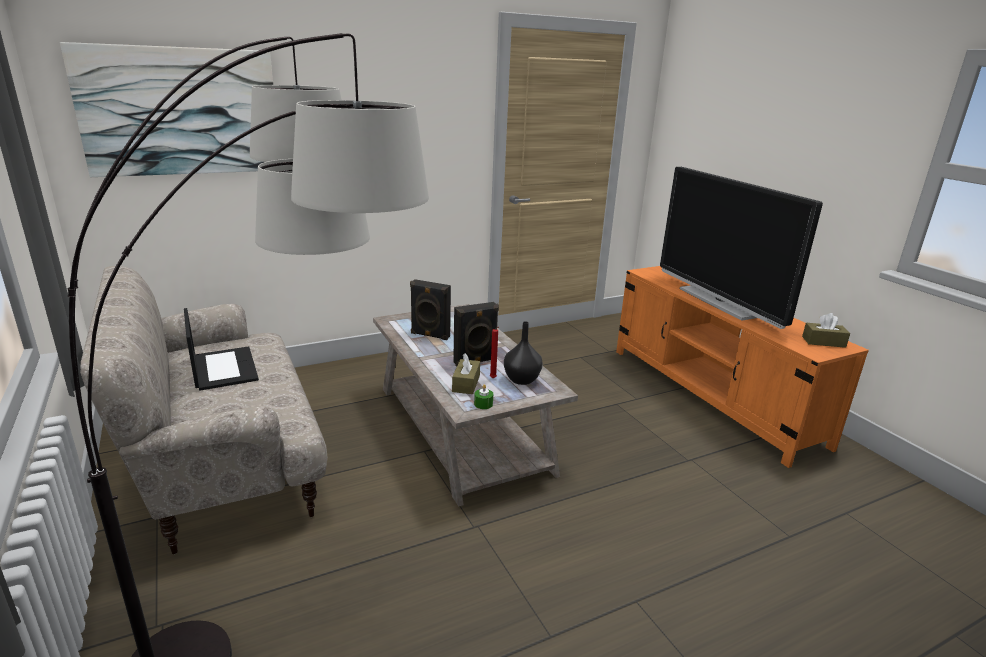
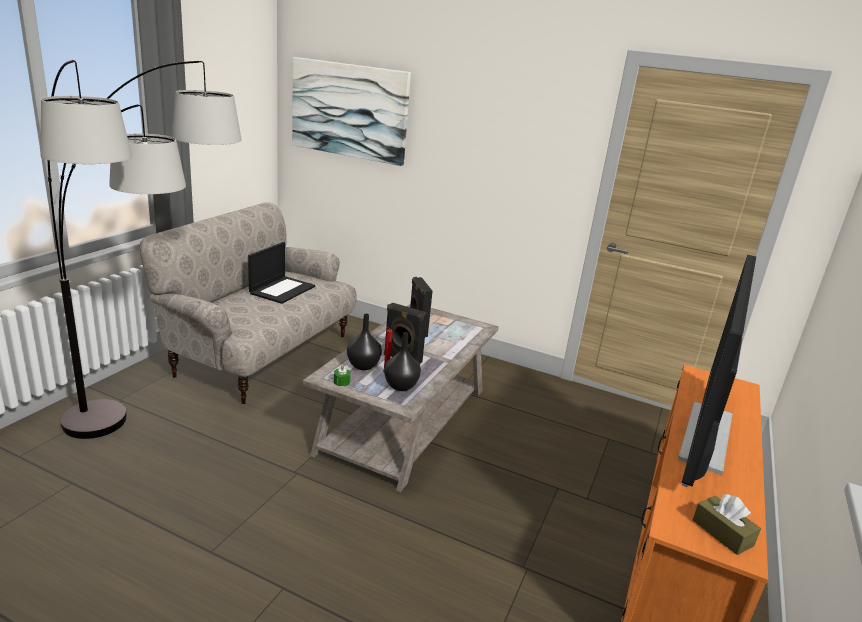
camera: 50 degrees right, 0 degrees up
(466, 383) = (363, 366): brown tissue box -> black vase

